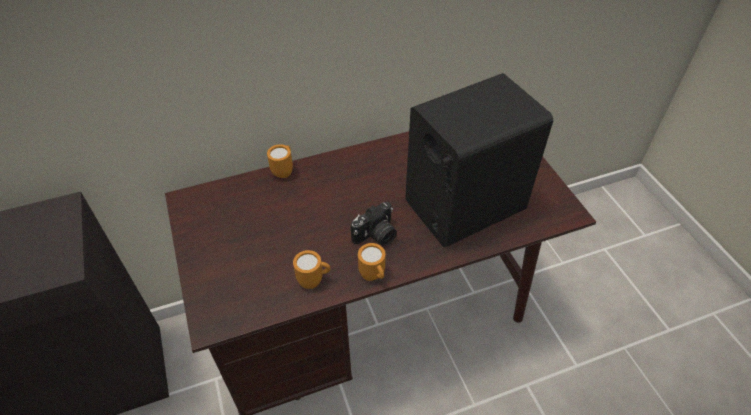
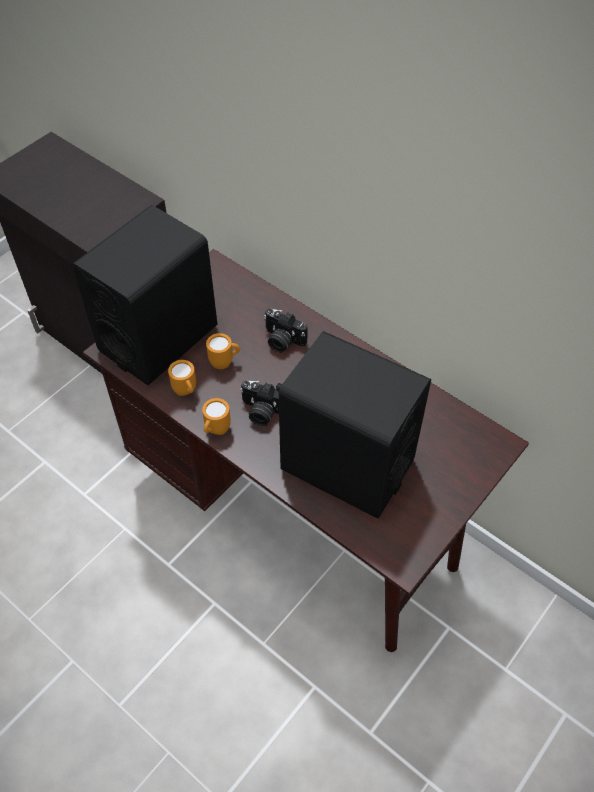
camera: 60 degrees right, 5 degrees up
(232, 276) = (158, 338): none -> black speaker
(284, 171) = (292, 309): orange mug -> orange mug (225, 362)
(311, 191) = (282, 340): none -> camera

